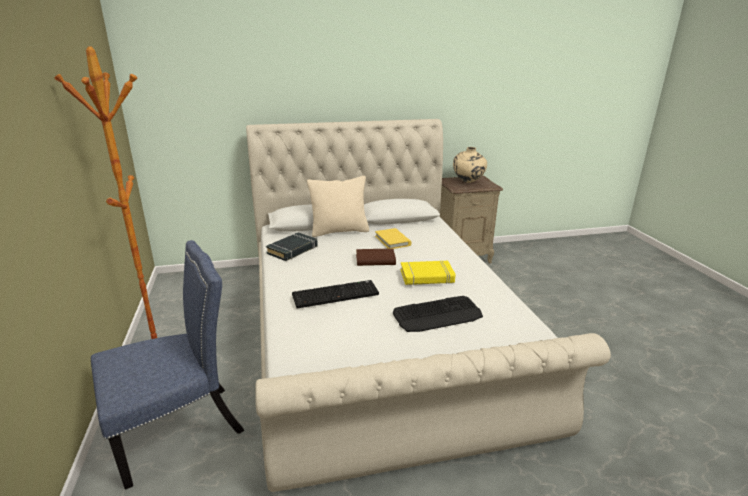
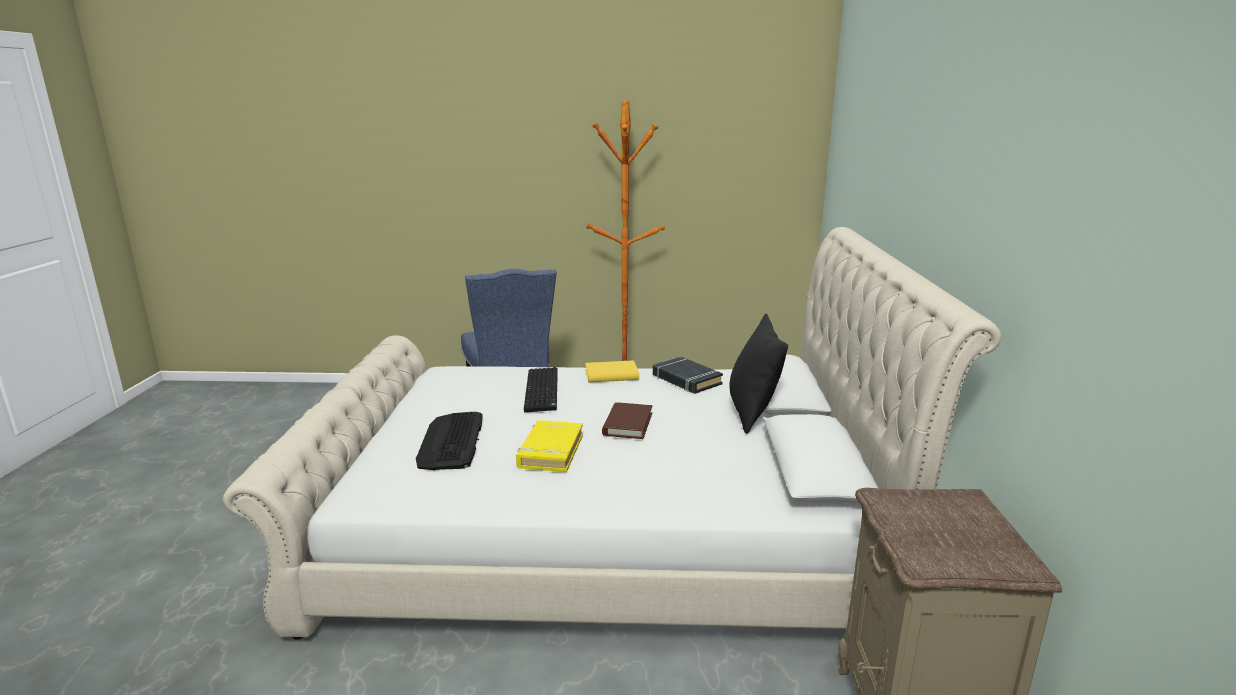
camera: 105 degrees right, 5 degrees down
(339, 231) = (752, 413): beige pillow -> black pillow
(392, 241) = (699, 448): yellow book -> yellow book (611, 375)
(468, 182) = (946, 527): beige vase -> none

